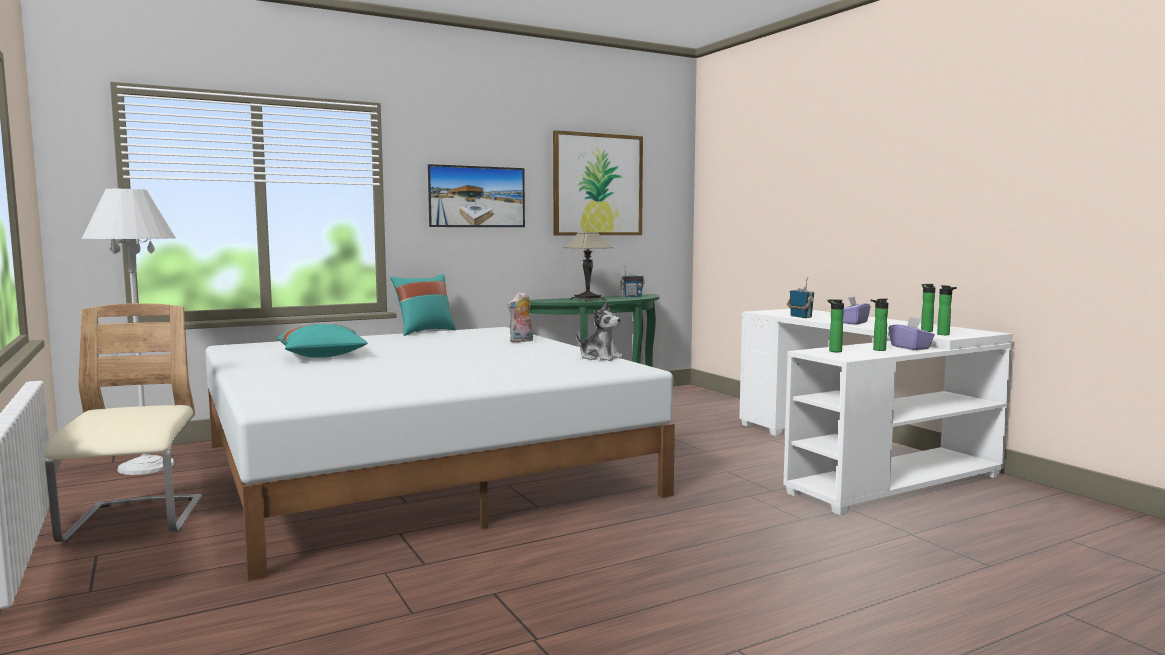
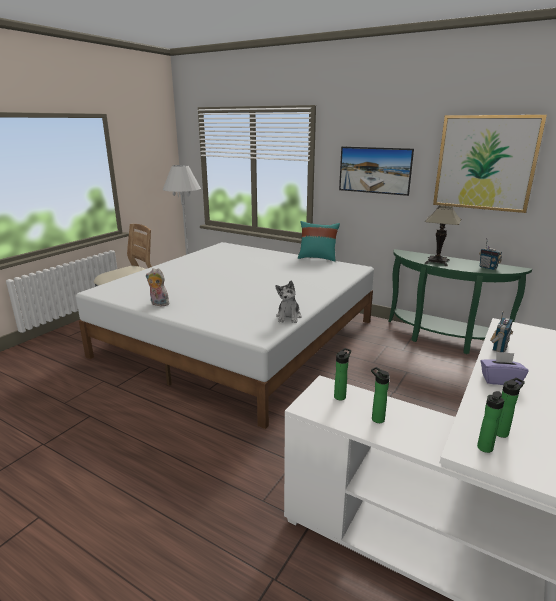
camera: 60 degrees right, 15 degrees up
(322, 357) = (215, 264): turquoise pillow -> none
(521, 341) = (320, 284): plush toy -> plush toy (158, 304)
(910, 347) = (420, 437): purple tissue box -> none

